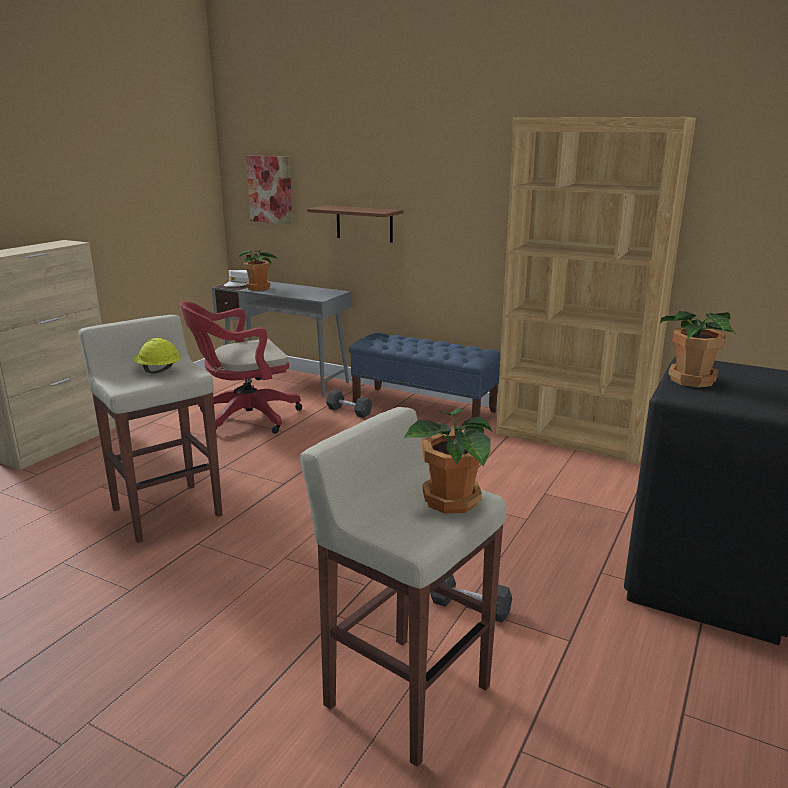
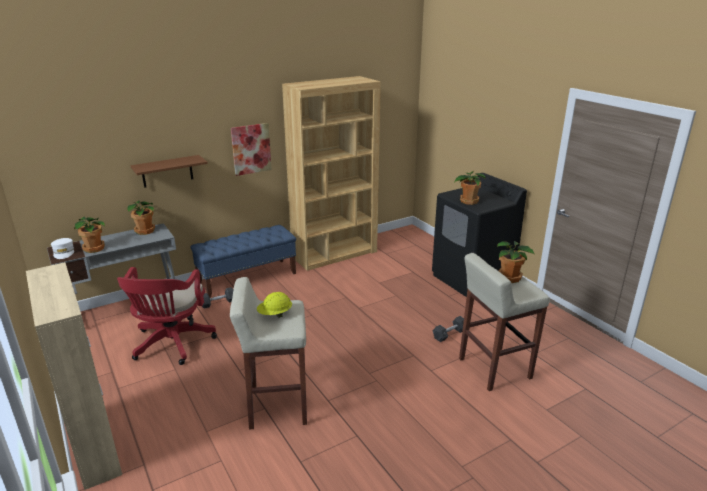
camera: 60 degrees left, 5 degrees up
(270, 189) = (66, 164): picture -> picture (251, 149)
(322, 291) = (146, 231): none -> potted plant

